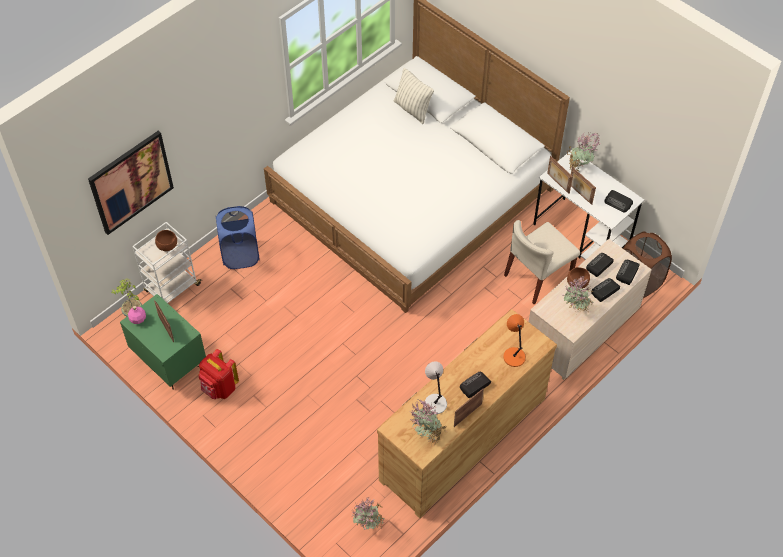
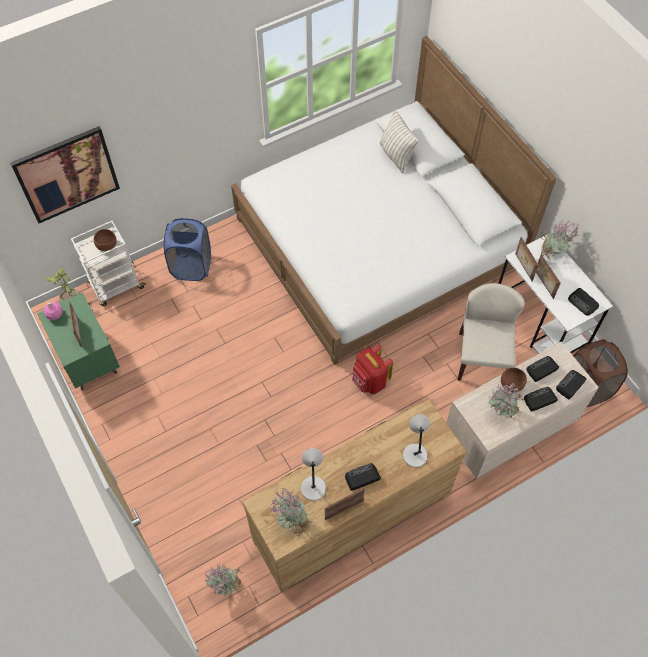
camera: 15 degrees right, 5 degrees up
(220, 388) = (127, 400): red backpack -> red backpack (370, 382)
(513, 356) = (414, 454): orange table lamp -> grey table lamp
(537, 277) = (481, 358): beige chair -> beige chair turned 120 degrees clockwise

